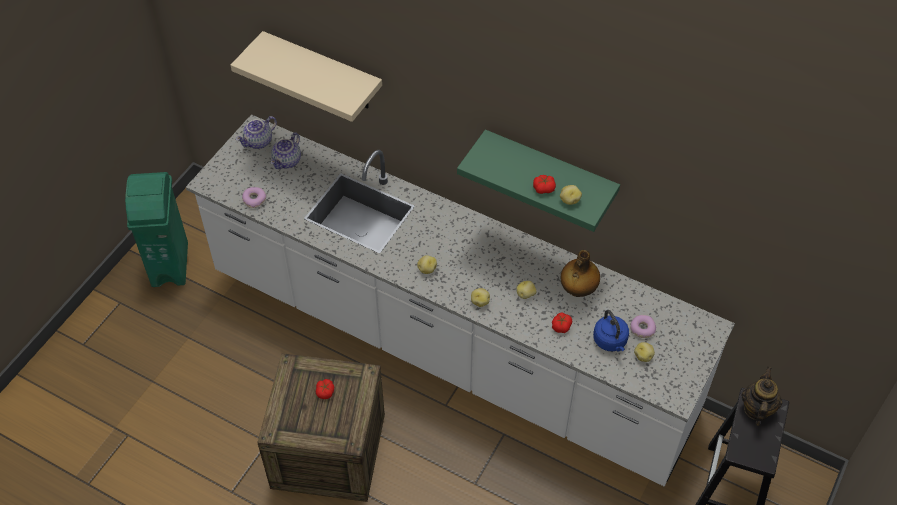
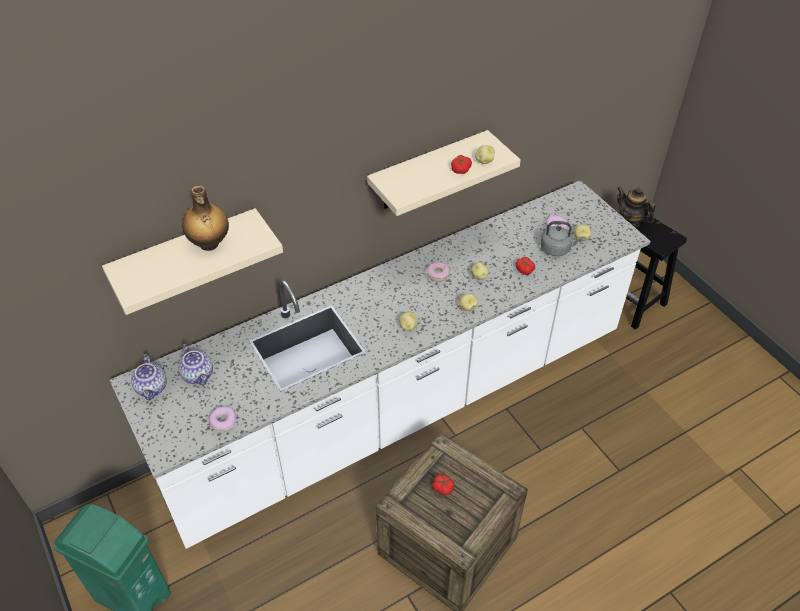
camera: 60 degrees left, 5 degrees down
(505, 262) = (438, 274): none -> donut
(549, 173) = (428, 171): green shelf -> beige shelf
(577, 290) = (496, 245): bottle -> bottle (209, 244)
(610, 341) = (557, 249): blue kettle -> grey kettle

